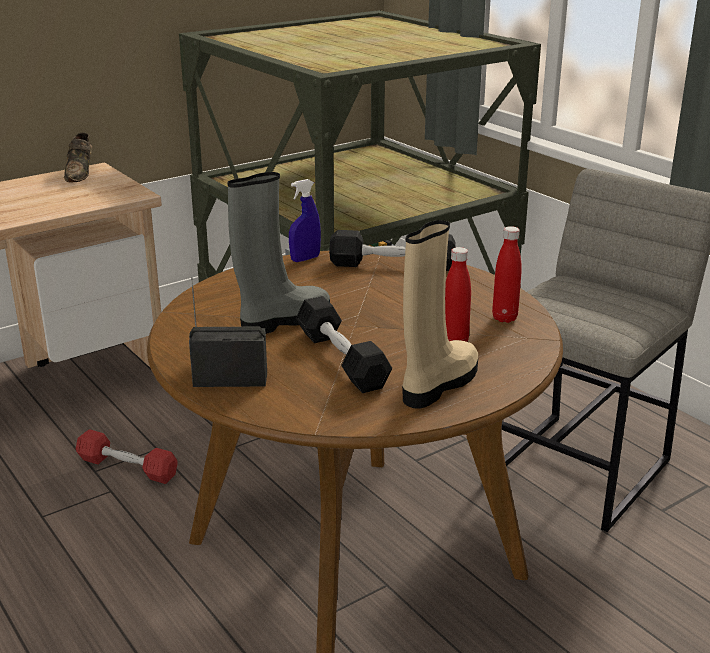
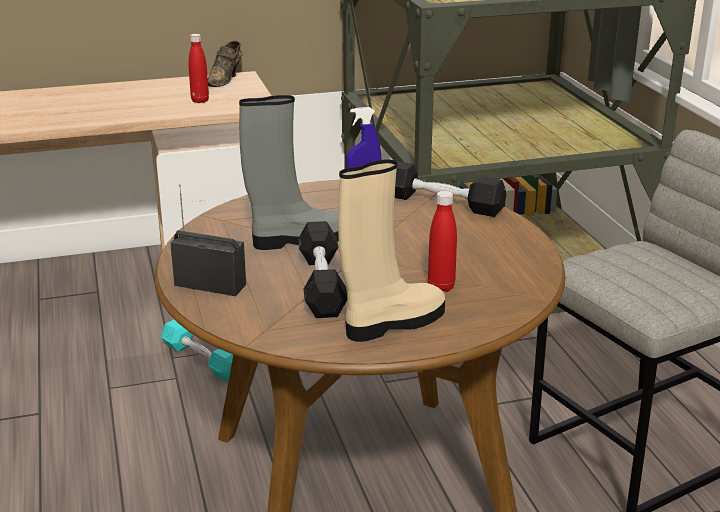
camera: 20 degrees right, 0 degrees up
(127, 467) = (201, 360): red dumbbell -> turquoise dumbbell
(504, 318) = (511, 271): red bottle -> red bottle (200, 101)

